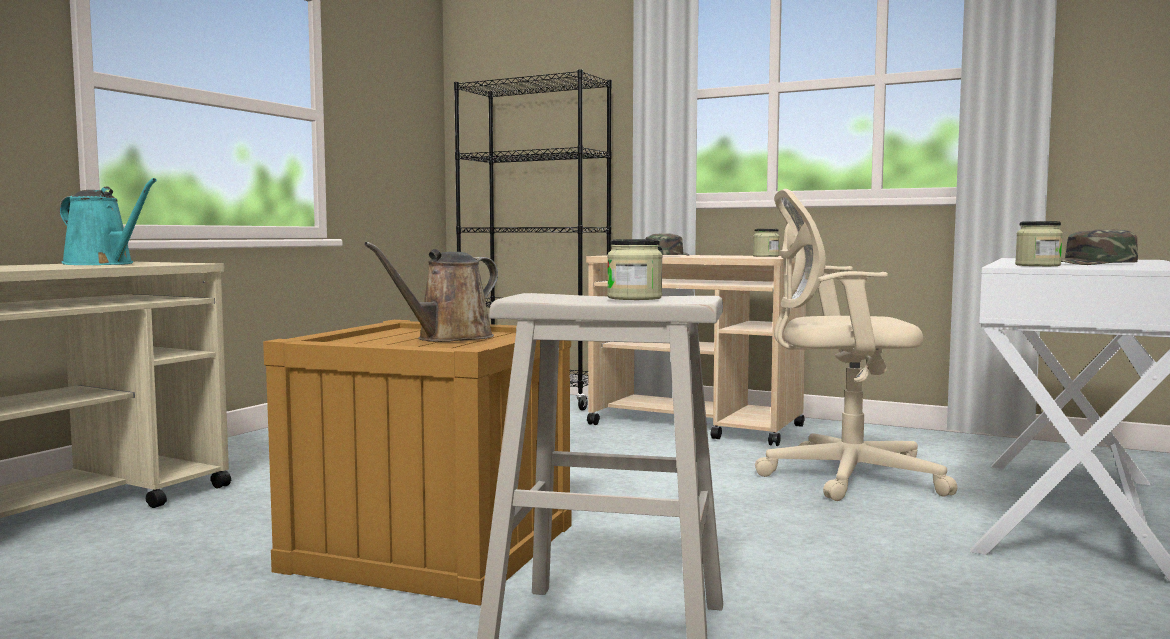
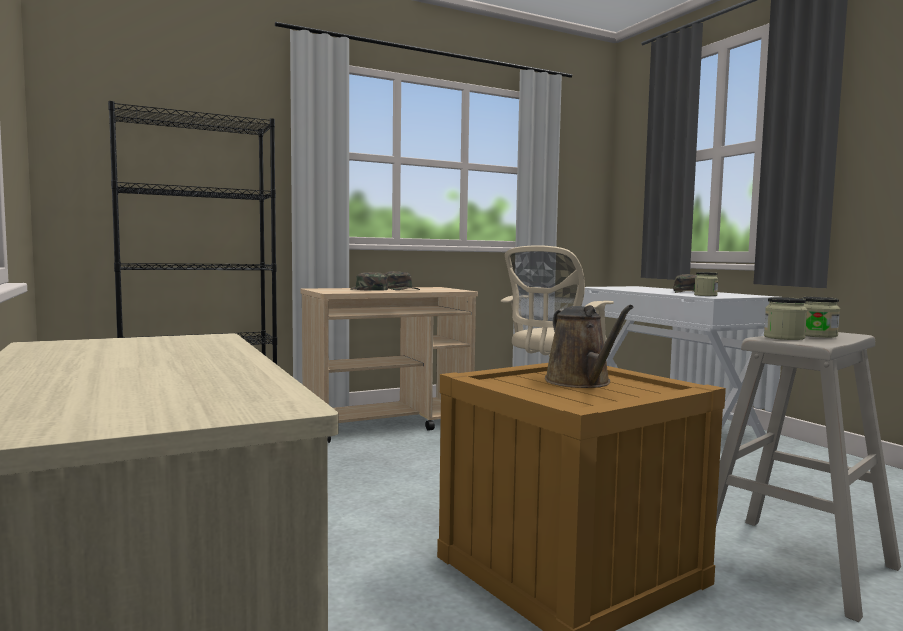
camera: 55 degrees left, 0 degrees up
(103, 264) = (136, 353): turquoise watering can -> none
(716, 256) = (400, 289): none -> green cap
(765, 256) = (435, 288): jar -> jar (784, 337)

